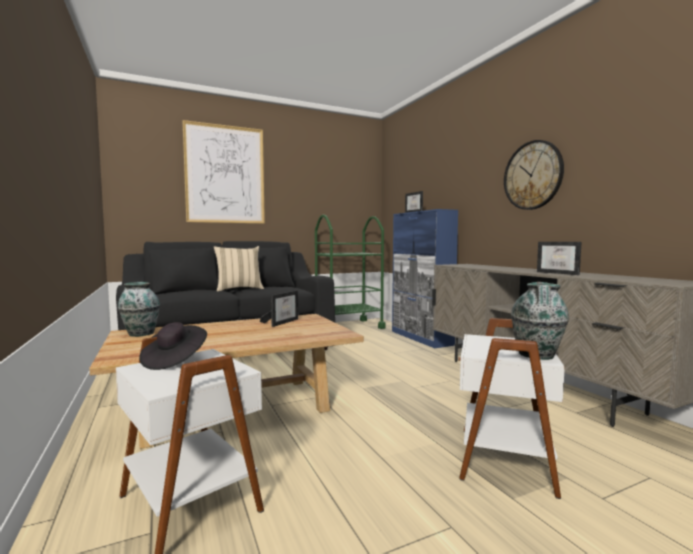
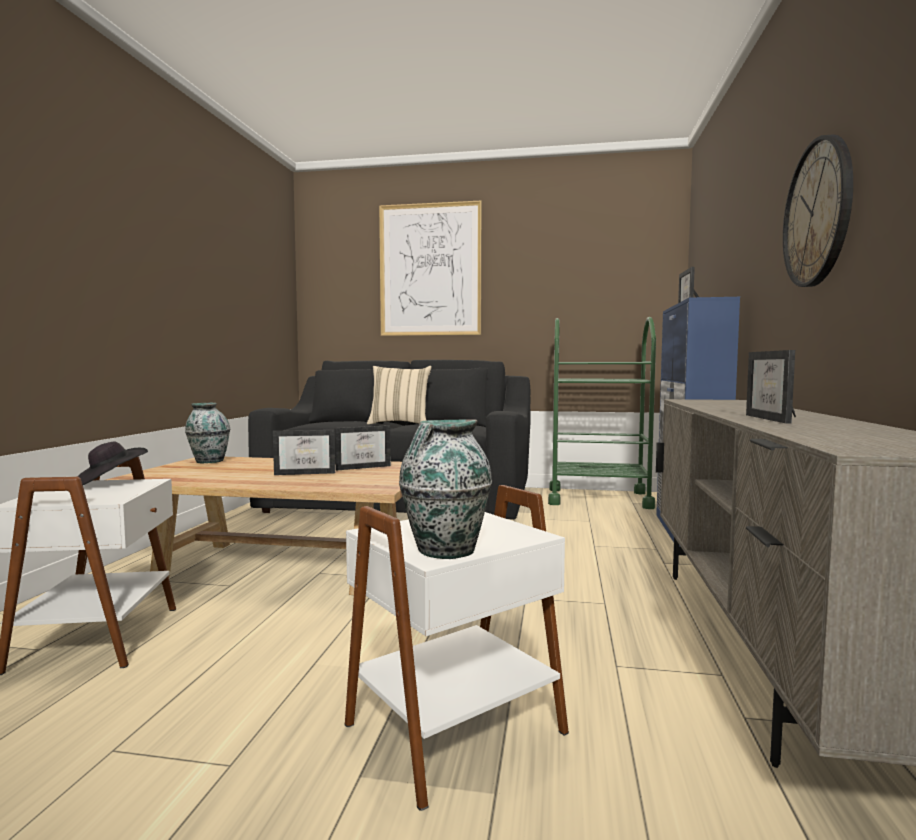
camera: 35 degrees right, 0 degrees up
(258, 331) = (306, 473): none -> picture frame

